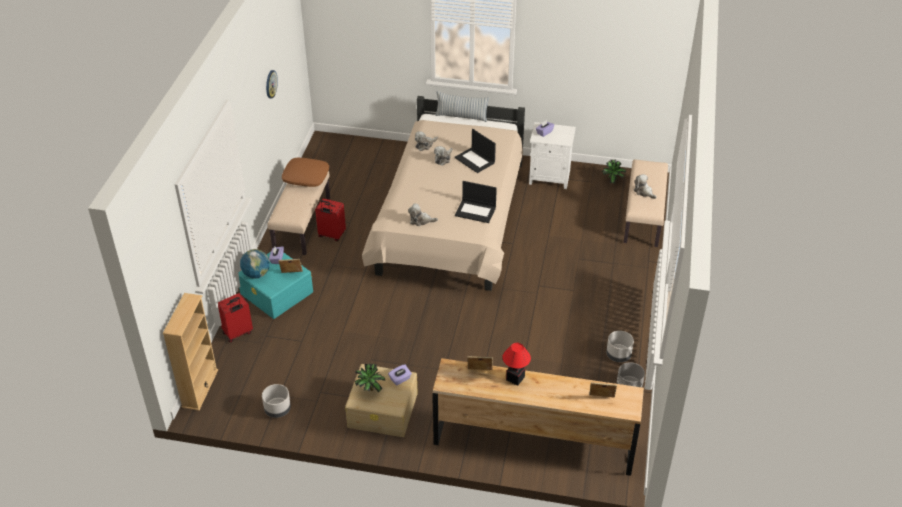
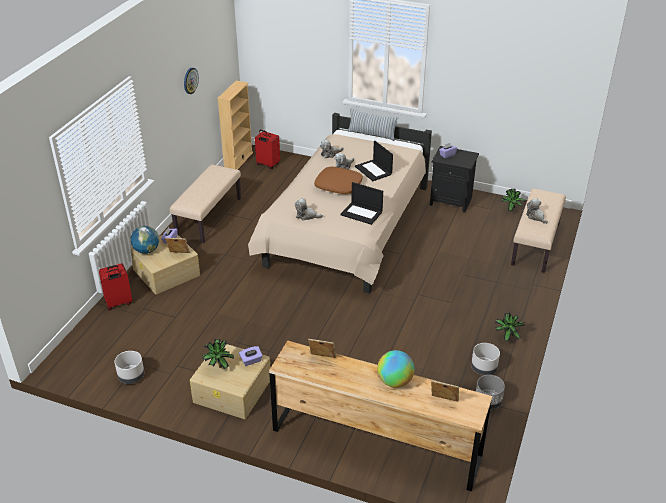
camera: 10 degrees right, 5 degrees down
(200, 388) = (66, 348): beige bookcase -> beige bookcase (238, 160)
(277, 293) = (166, 272): turquoise storage box -> beige storage box
(306, 177) = (217, 173): brown pillow -> brown pillow (338, 185)
(331, 235) = (232, 229): red suitcase -> red suitcase (267, 164)
(515, 378) = (357, 369): table lamp -> none
(550, 177) = (451, 201): white nightstand -> black nightstand
(552, 386) = (394, 381): none -> globe
(633, 321) = (506, 338): none -> potted plant

